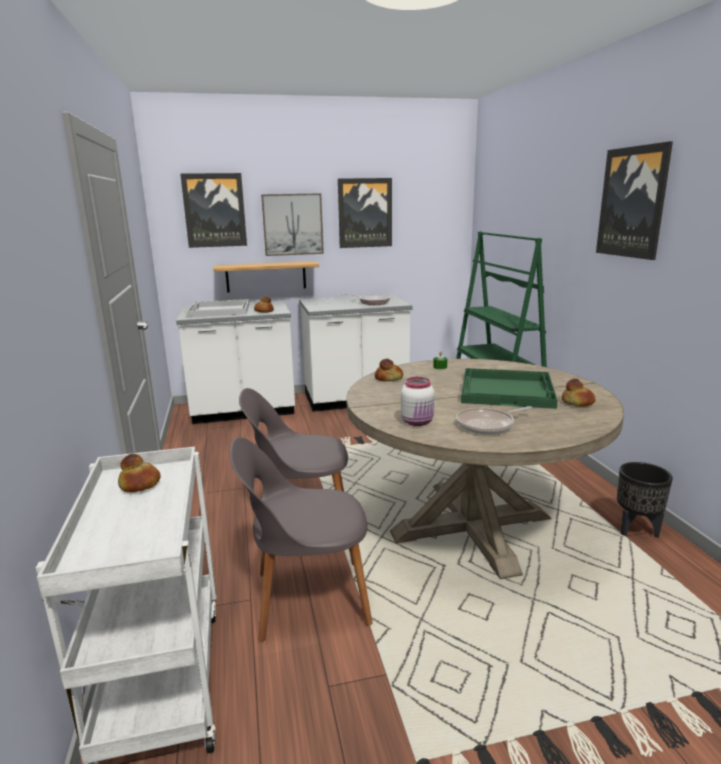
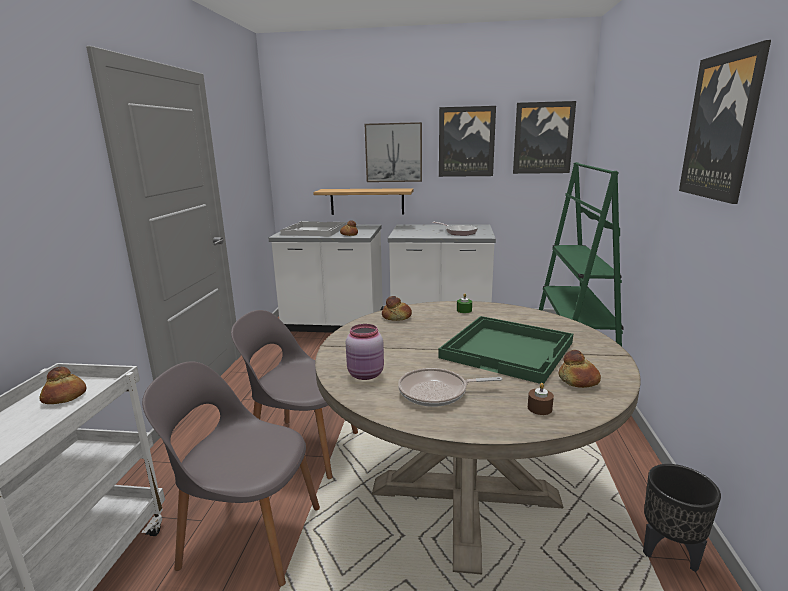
camera: 20 degrees right, 0 degrees up
(214, 210) = (323, 139): picture -> picture (543, 138)
(418, 422) = (366, 375): white jar -> pink jar
(570, 423) = (539, 408): none -> brown candle

